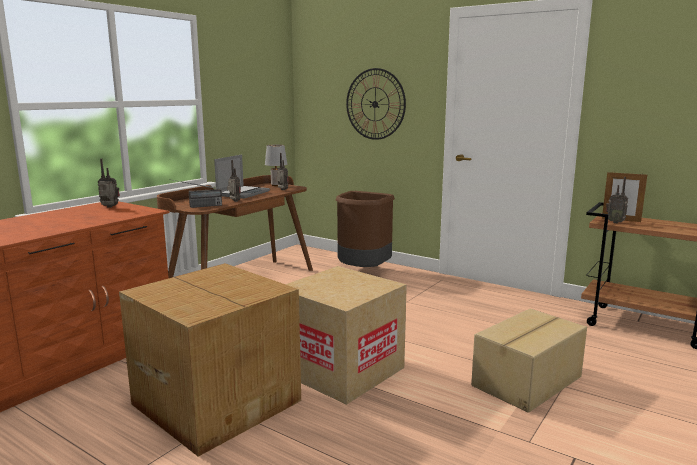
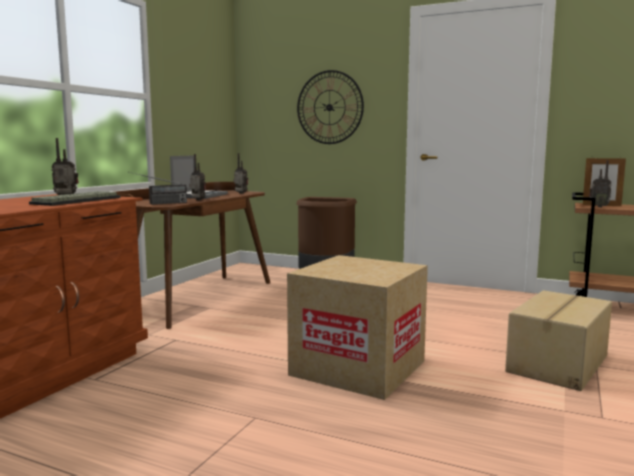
camera: 10 degrees left, 5 degrees down
(112, 215) = (77, 200): none -> keyboard
(217, 401) = (231, 408): cardboard box -> none
(276, 185) = (229, 191): grey table lamp -> none

